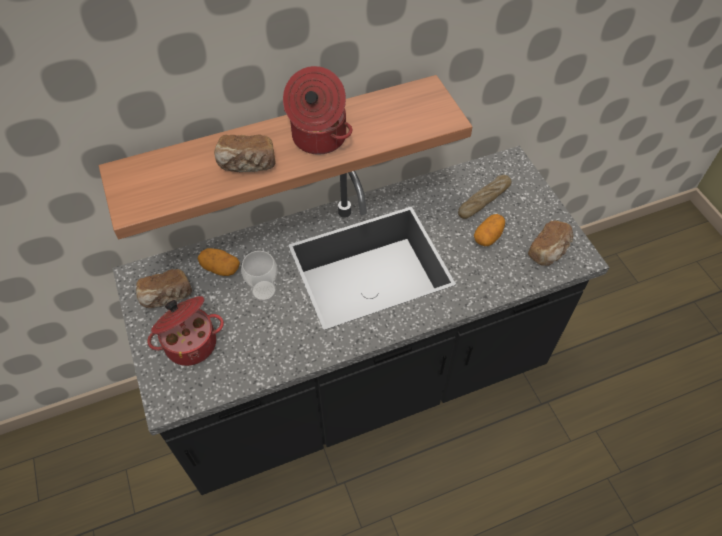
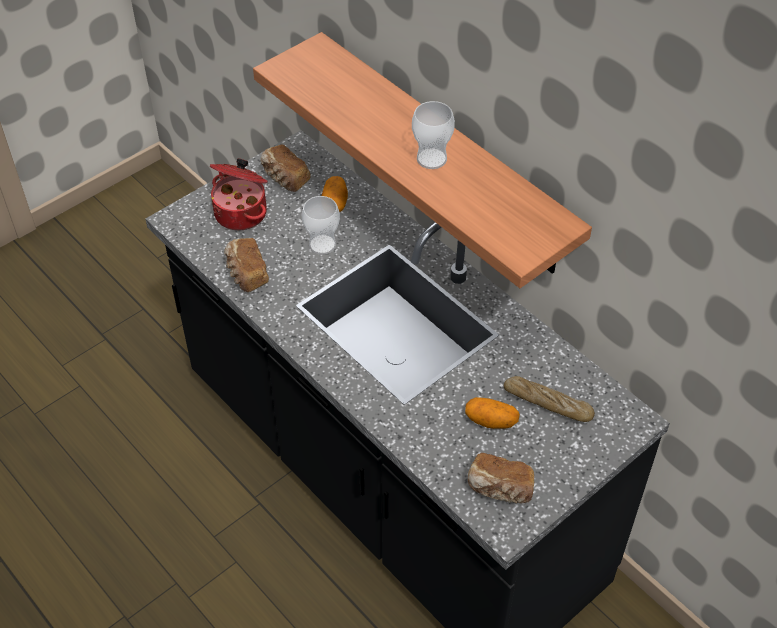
camera: 70 degrees right, 5 degrees down
(247, 165) = (368, 121): bread -> bread (246, 274)
(318, 138) = (431, 159): cooking pot -> cup

